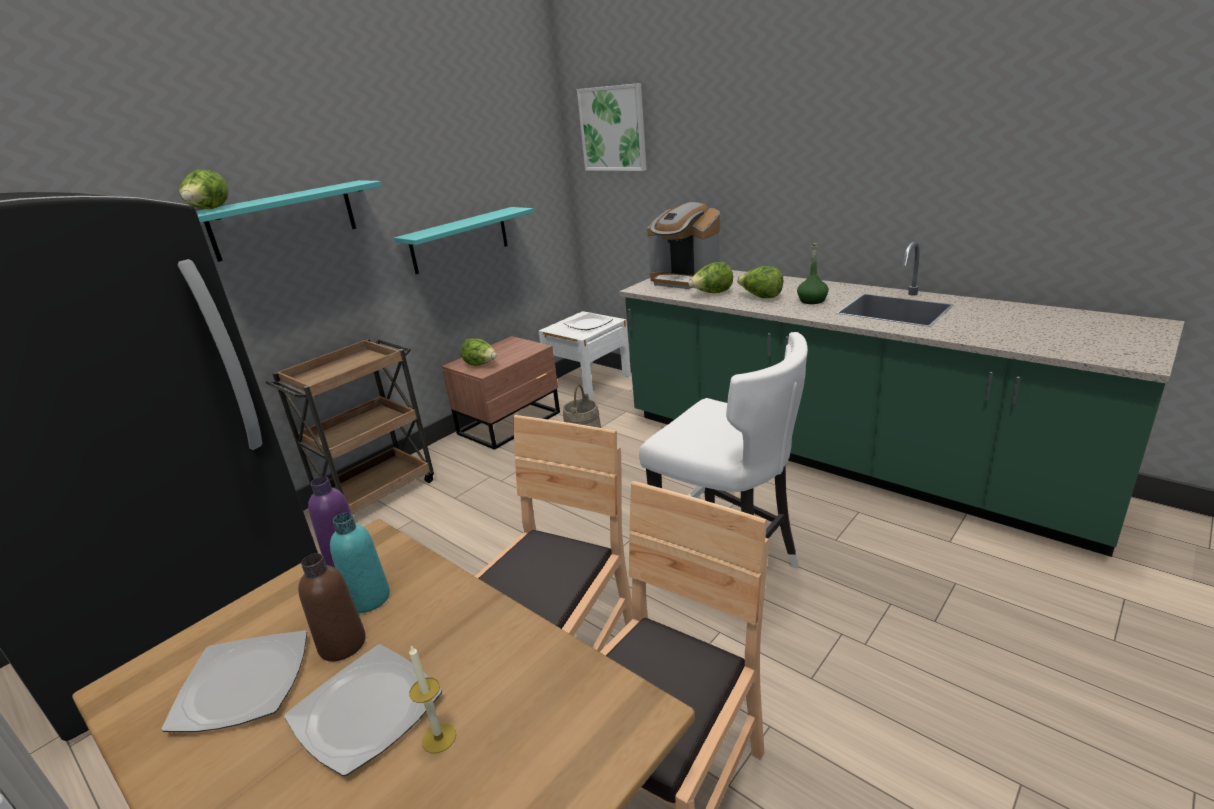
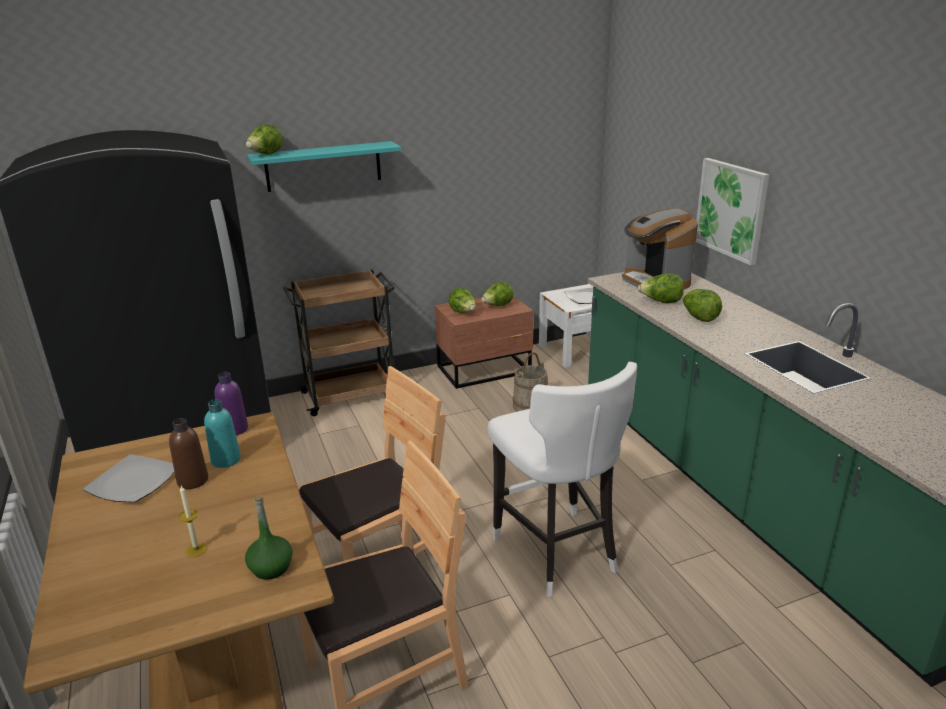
camera: 25 degrees right, 0 degrees up
(364, 710) = (175, 520): plate -> none
(460, 240) = (475, 200): turquoise shelf -> none
(511, 350) = (497, 306): none -> lettuce
(613, 129) = (642, 120): picture -> picture (731, 209)
(812, 300) = (740, 335): green bottle -> green bottle (271, 568)

